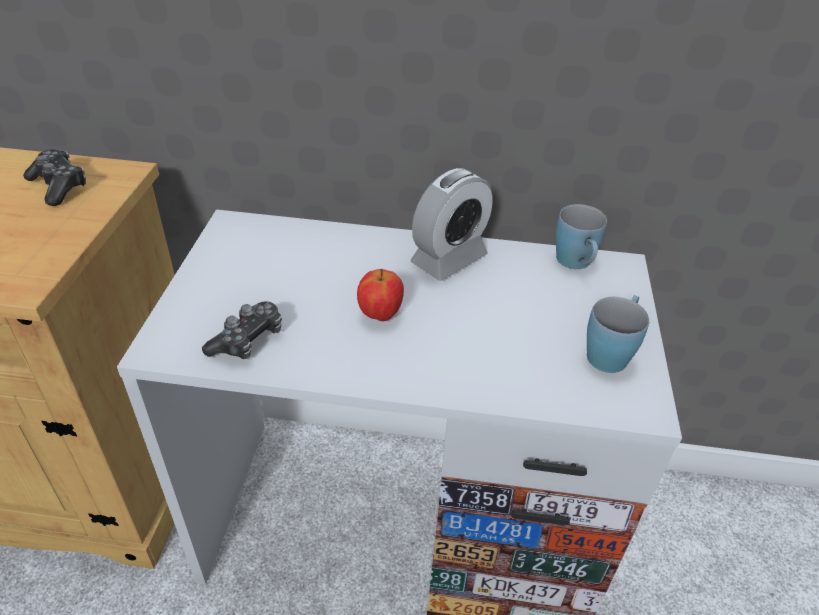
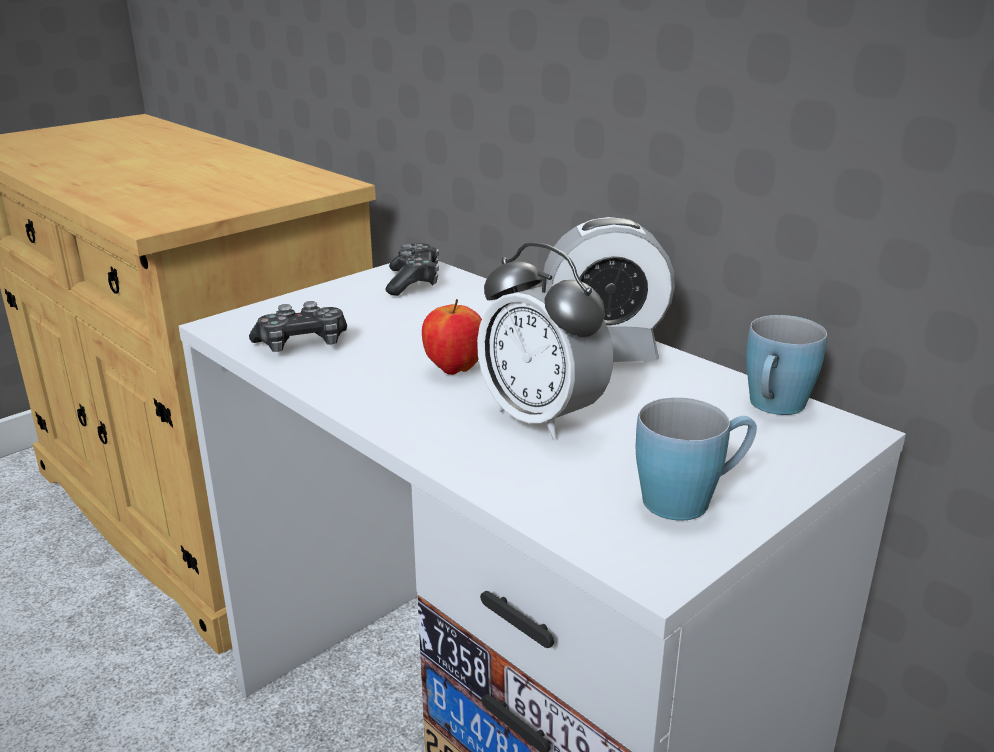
camera: 40 degrees right, 15 degrees down
(59, 186) = (274, 181): game controller -> game controller (413, 281)
(477, 331) = (542, 418): none -> alarm clock

